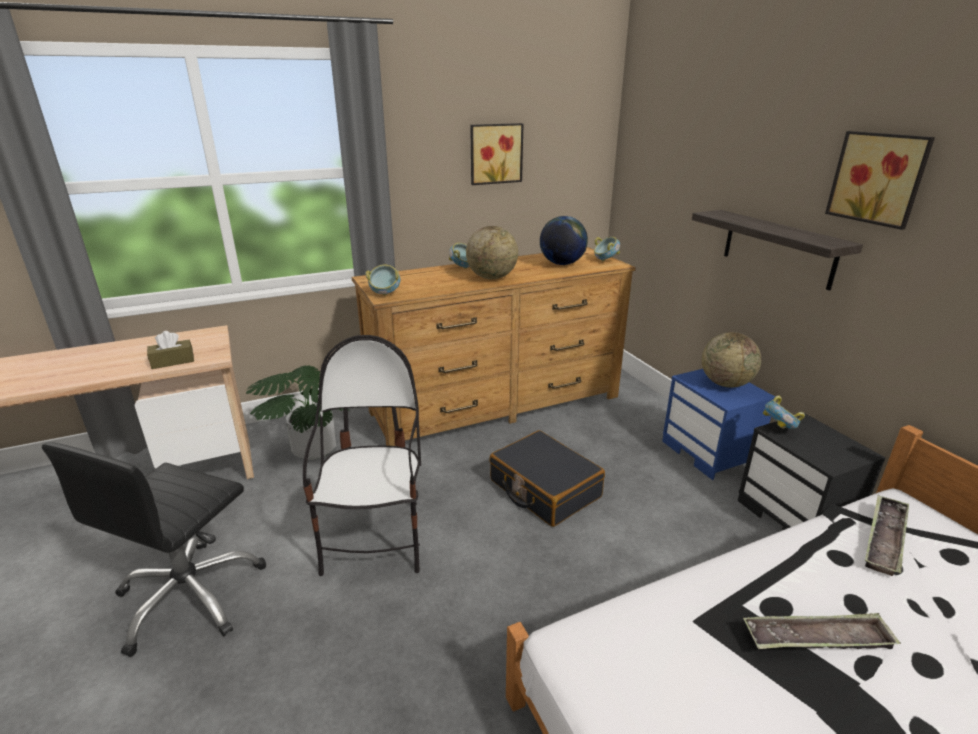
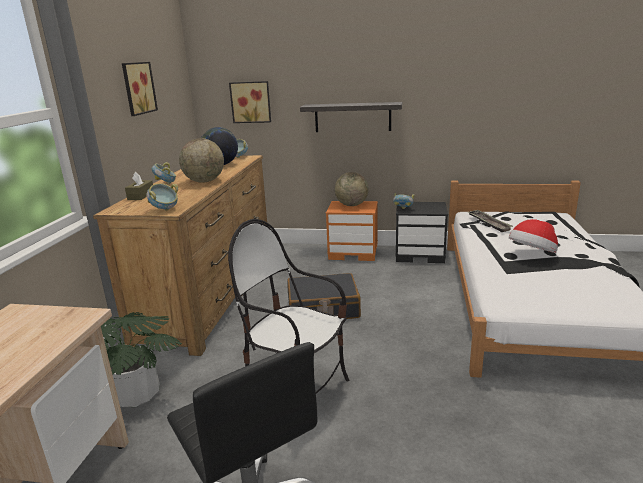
camera: 55 degrees left, 5 degrees down
(173, 361) = (50, 339): brown tissue box -> brown tissue box (141, 195)
(710, 453) = (354, 252): blue nightstand -> orange nightstand
(817, 639) = (532, 254): tray -> hat
(879, 178) = (400, 67): picture -> picture (251, 102)

